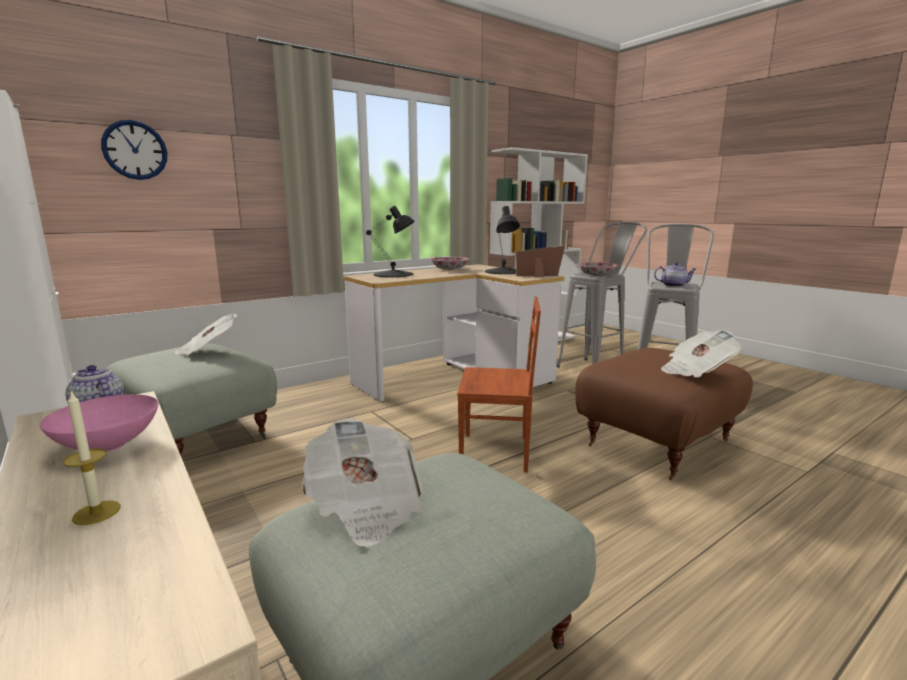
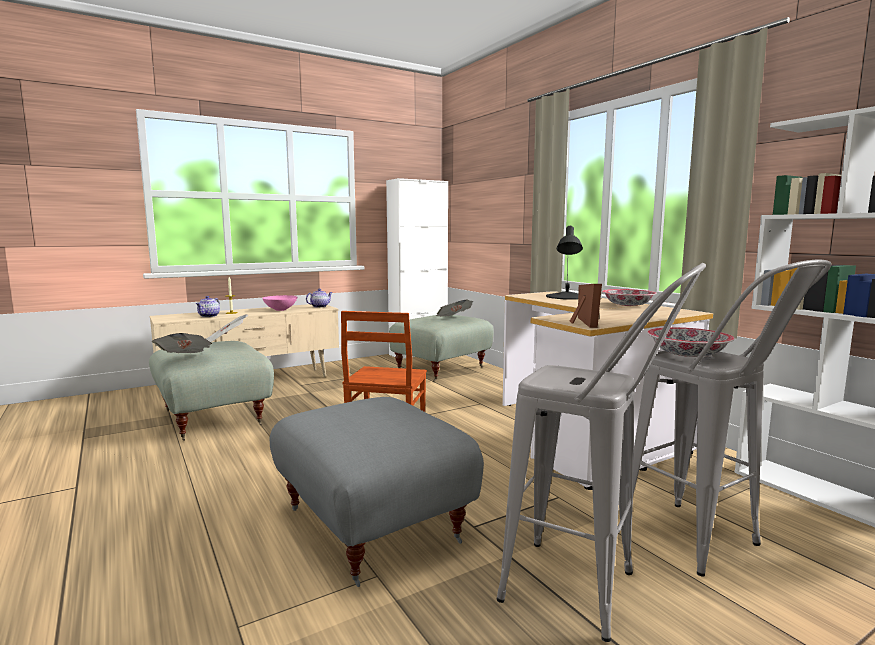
camera: 95 degrees right, 5 degrees down
(135, 150) = (485, 193): wall clock -> none
(503, 272) = (620, 316): black table lamp -> none
(655, 442) = (375, 524): brown ottoman -> grey ottoman
(674, 285) = (578, 380): teapot -> teapot (209, 316)
(696, 371) = (326, 425): newspaper -> newspaper (185, 358)

